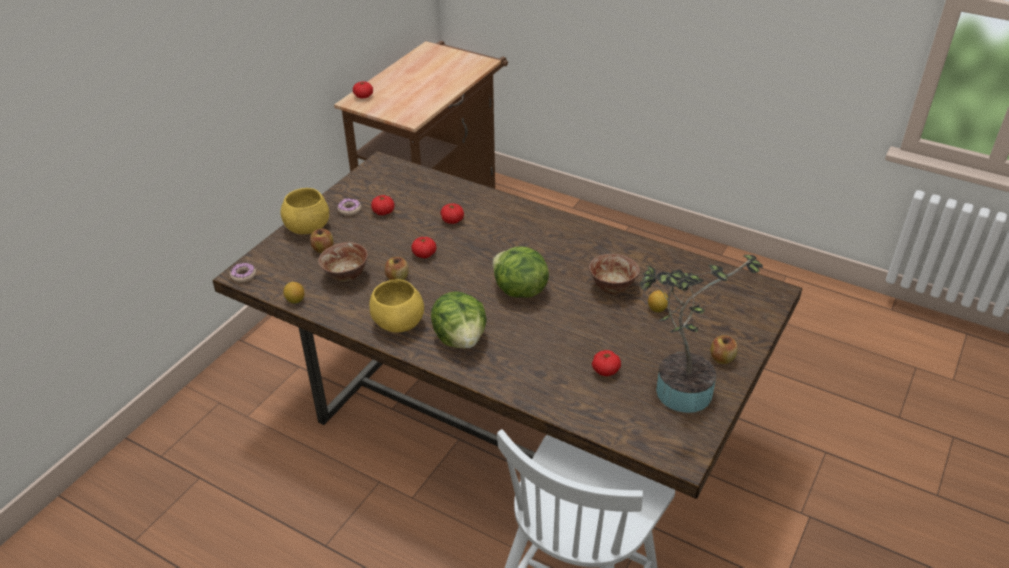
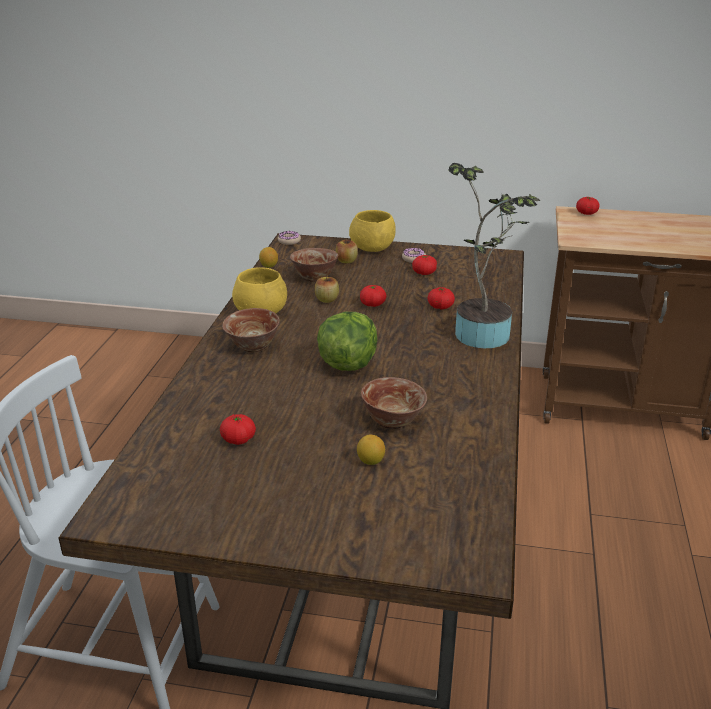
camera: 70 degrees right, 10 degrees down
(460, 338) = (253, 346): lettuce -> bowl
(677, 388) = (225, 497): potted plant -> potted plant (483, 331)
(722, 358) = (297, 529): apple -> none

